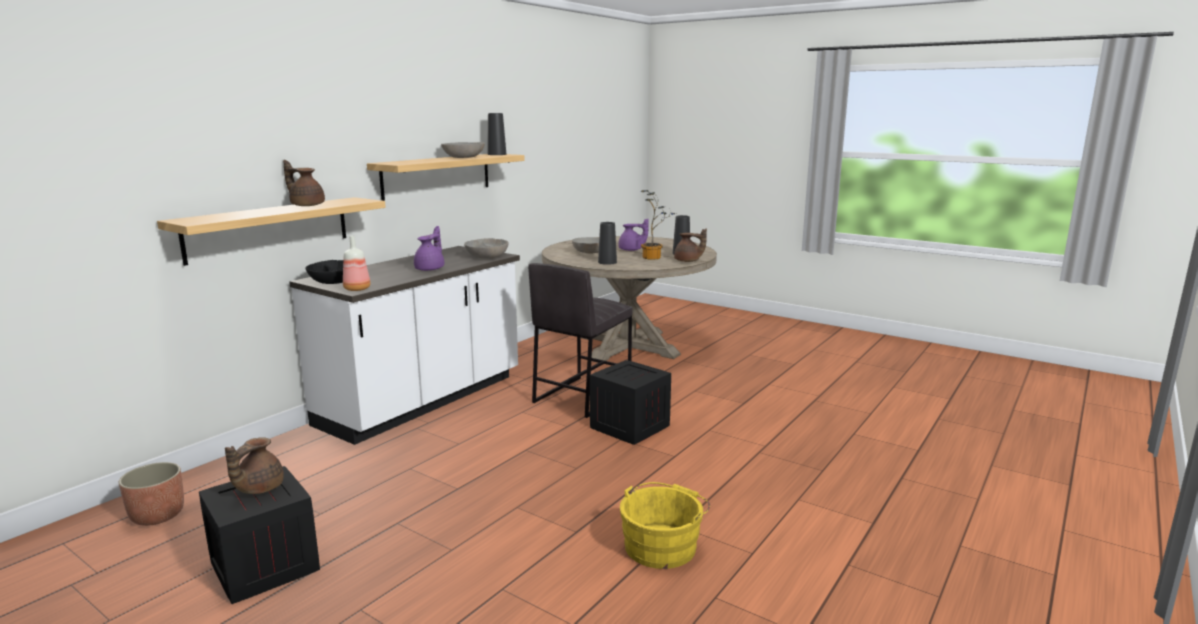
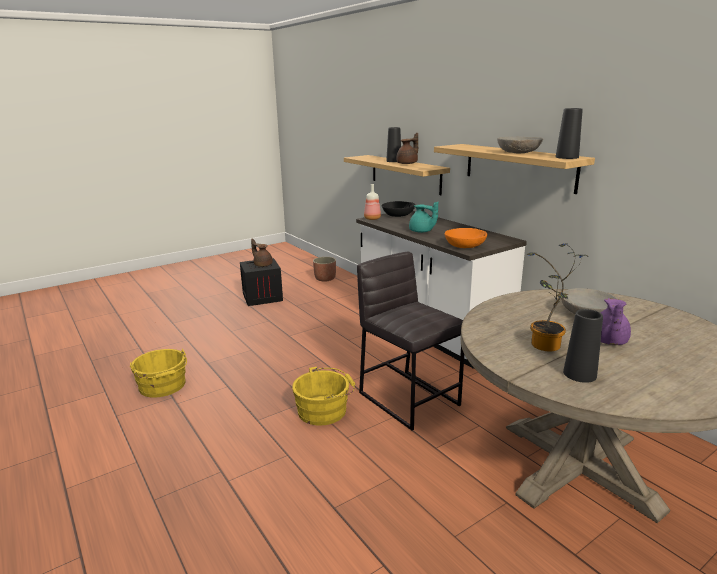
camera: 110 degrees right, 5 degrees up
(431, 269) = (422, 231): purple teapot -> turquoise teapot
(486, 256) = (465, 246): grey bowl -> orange bowl
(607, 262) = (514, 314): black vase -> black vase (394, 161)
(630, 427) = (325, 410): crate -> yellow bucket
(688, 261) = (513, 366): brown teapot -> none

